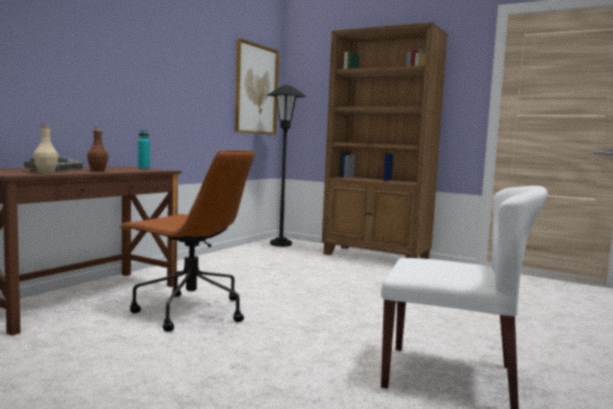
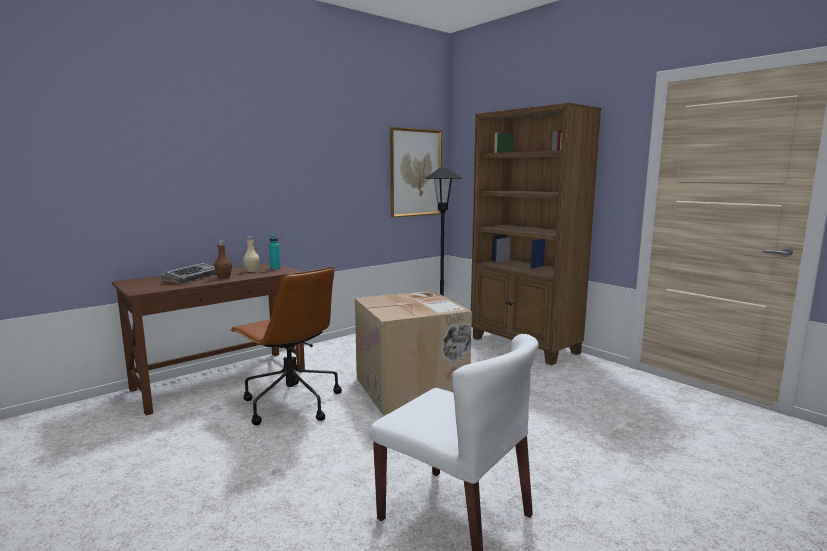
camera: 20 degrees right, 5 degrees up
(46, 173) = (170, 287): beige bottle -> beige bottle (252, 271)
(306, 292) = (412, 388): none -> cardboard box

